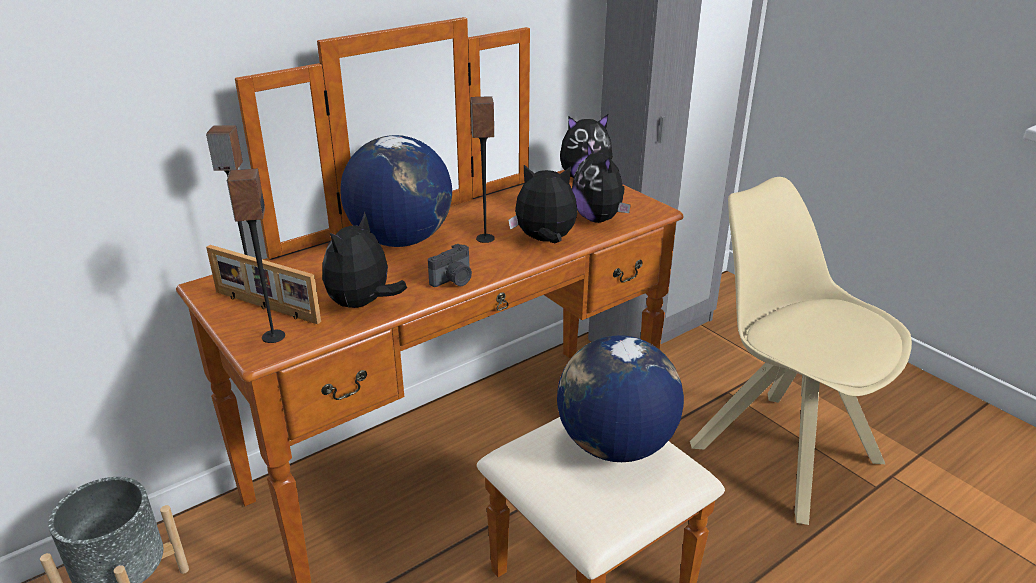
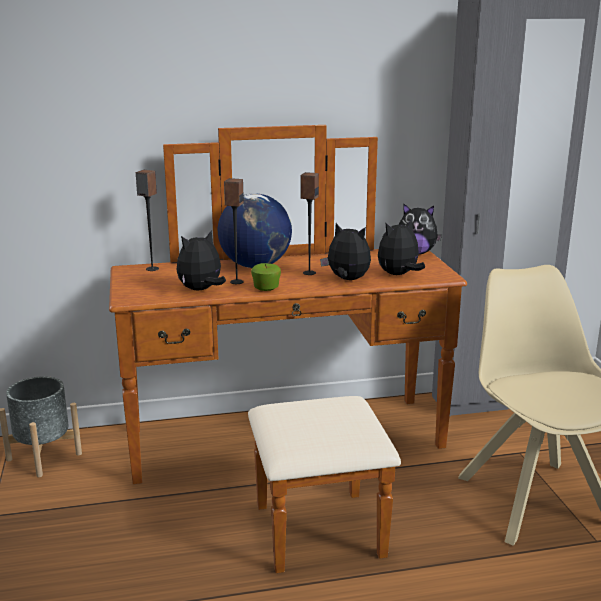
camera: 25 degrees right, 10 degrees down
(265, 307) = (147, 282): picture frame -> none
(273, 336) = (139, 294): speaker -> speaker (236, 282)
(454, 280) = (266, 288): camera -> apple
(599, 219) = (399, 275): plush toy -> plush toy turned 60 degrees clockwise
(614, 445) = (336, 417): globe -> none

